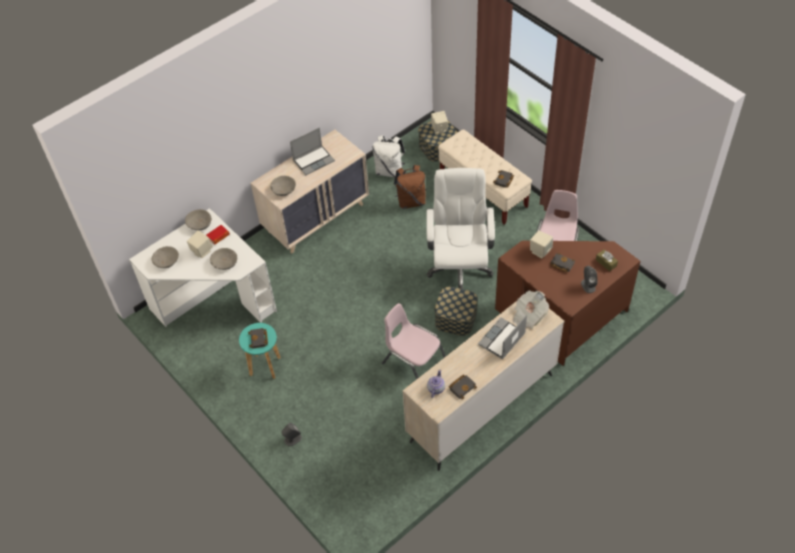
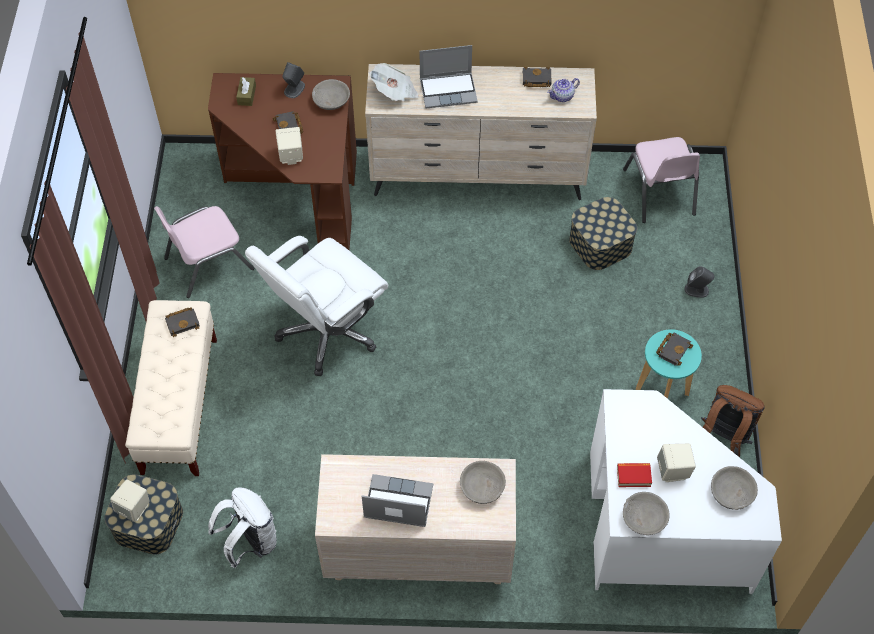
camera: 140 degrees left, 5 degrees up
(224, 263) = (656, 427): grey bowl -> grey bowl (331, 101)
(411, 201) = (278, 468): brown backpack -> brown backpack (723, 438)
(413, 362) = (495, 269): pink chair -> pink chair (659, 192)
(456, 318) = (400, 278): storage box -> storage box (600, 244)

